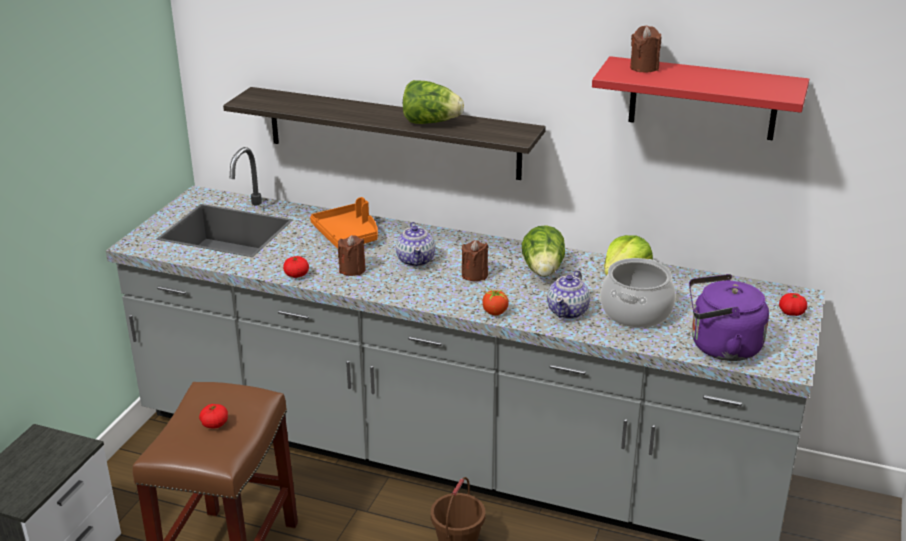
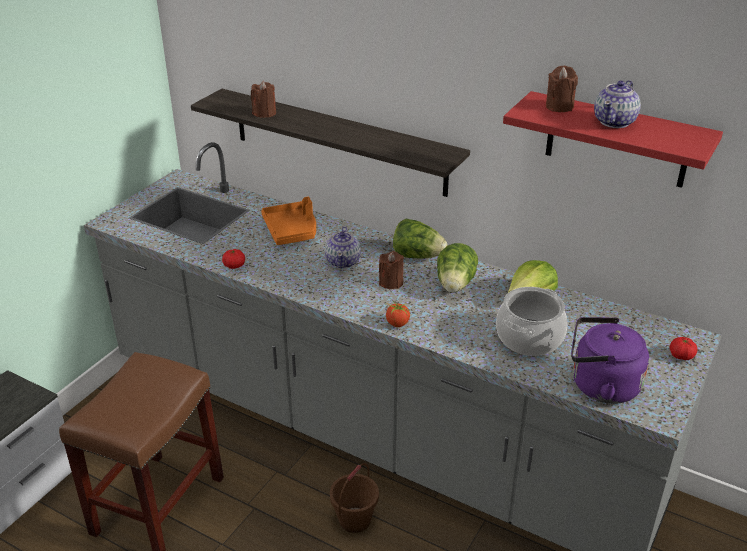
camera: 10 degrees right, 5 degrees up
(215, 424) = (138, 397): tomato -> none
(352, 270) = (284, 266): brown candle -> brown candle (264, 113)
(431, 122) = (365, 138): lettuce -> lettuce (418, 256)
(568, 311) = (465, 330): teapot -> teapot (615, 122)

